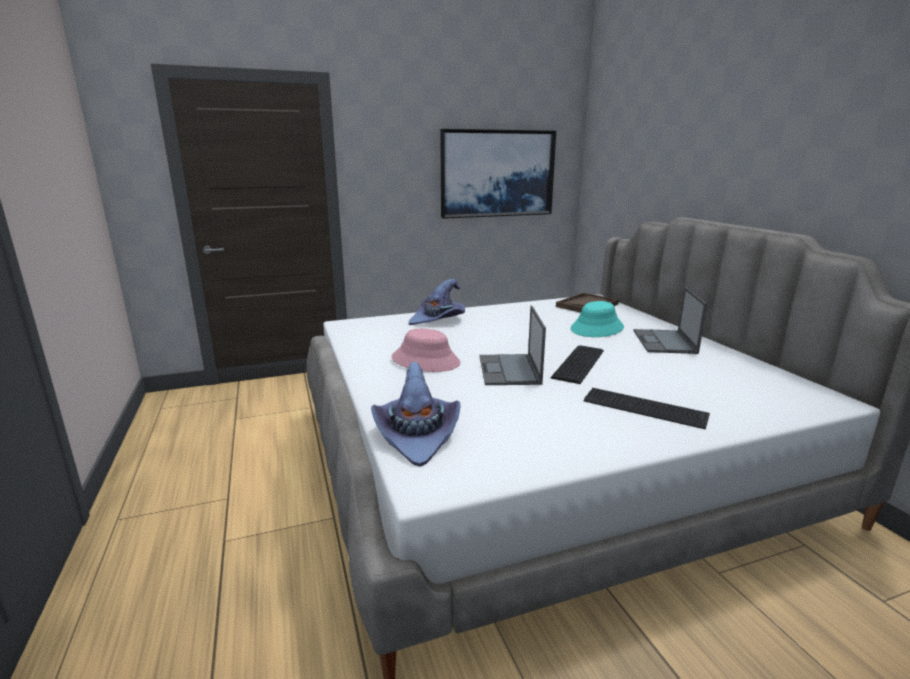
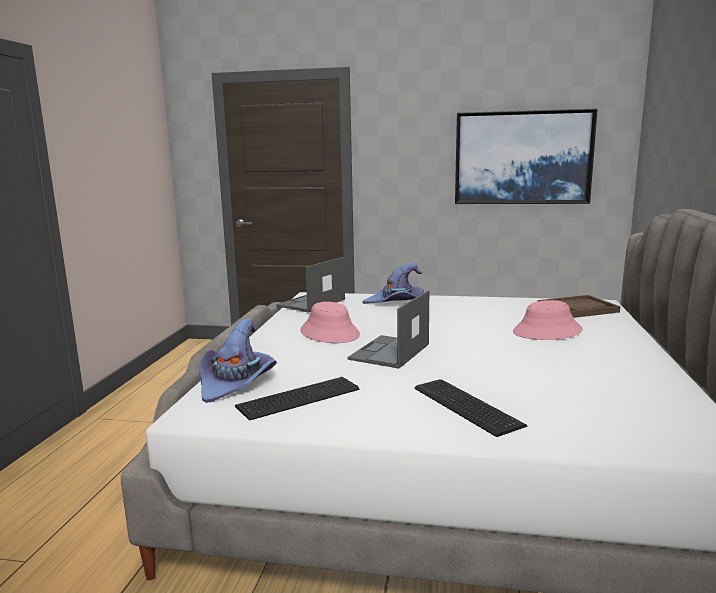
camera: 30 degrees right, 5 degrees down
(576, 364) = (464, 358): keyboard -> keyboard (296, 397)
(597, 328) = (547, 331): turquoise hat -> pink hat
(664, 342) = (606, 355): laptop -> laptop (311, 303)

